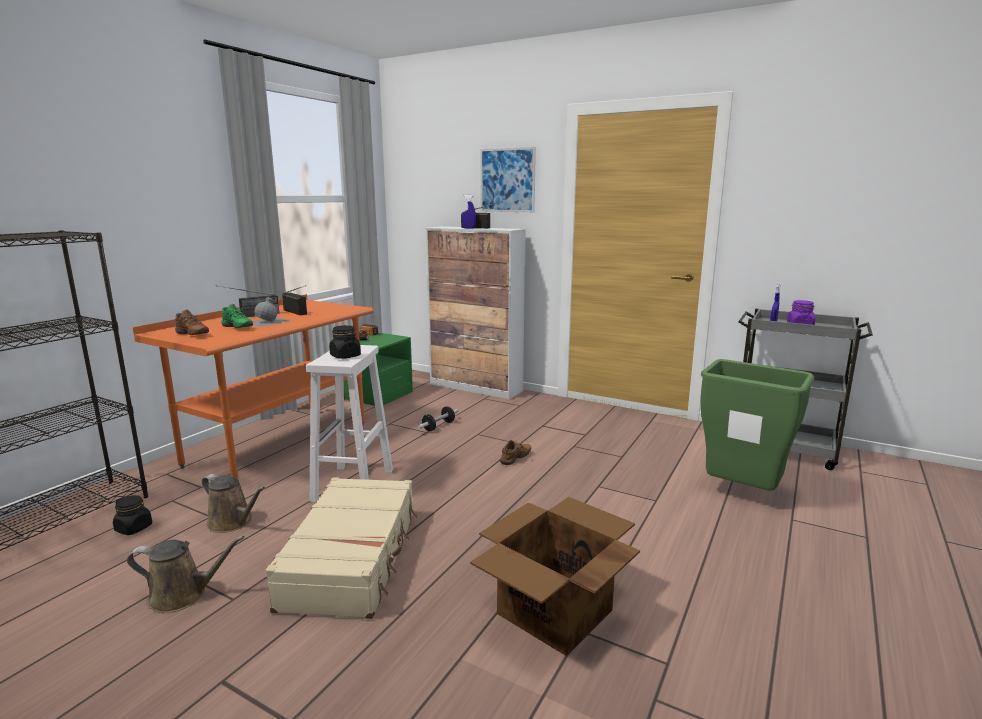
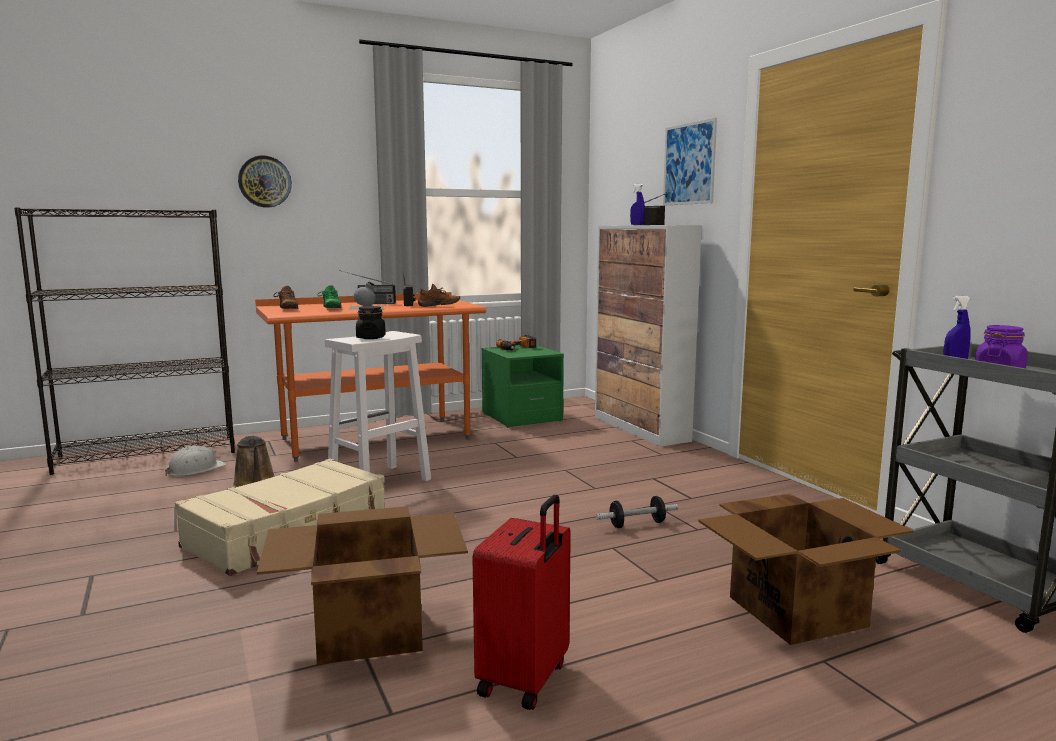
camera: 35 degrees right, 5 degrees down
(114, 193) = (264, 181): none -> wall clock
(134, 528) = (195, 469): black jar -> white hard hat
(183, 595) = (154, 518): brown watering can -> none
(438, 426) = (537, 454): dumbbell -> dumbbell (637, 524)
(516, 459) = (565, 500): brown shoe -> brown shoe (439, 306)
(695, 599) = (525, 679): none -> red suitcase
(742, 494) = (799, 611): green trash can -> cardboard box

